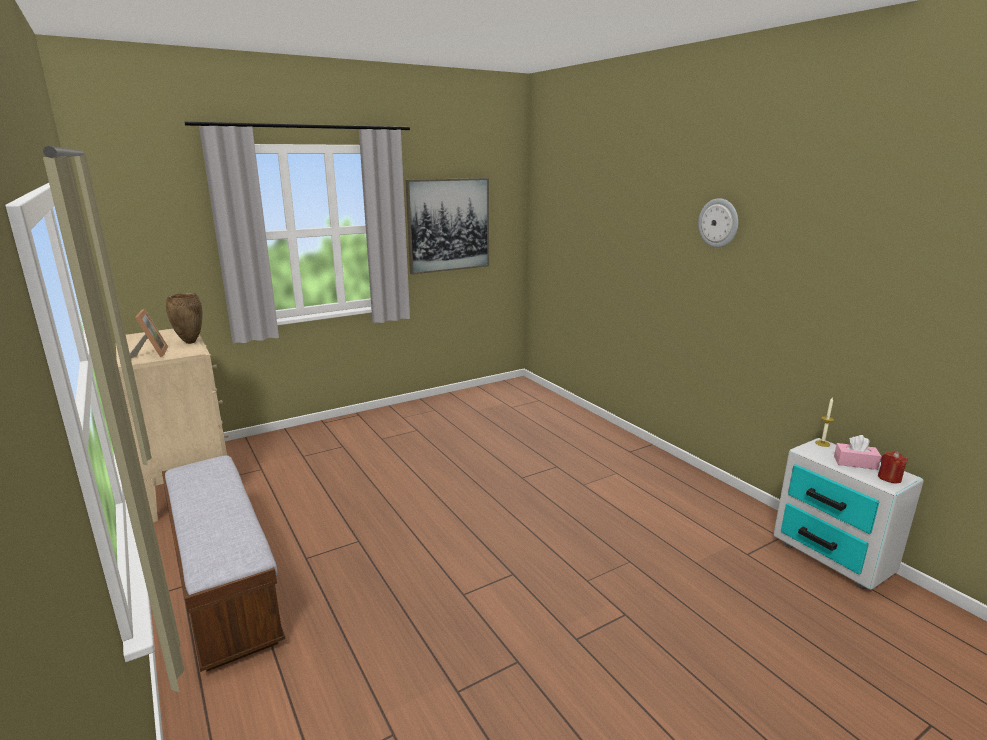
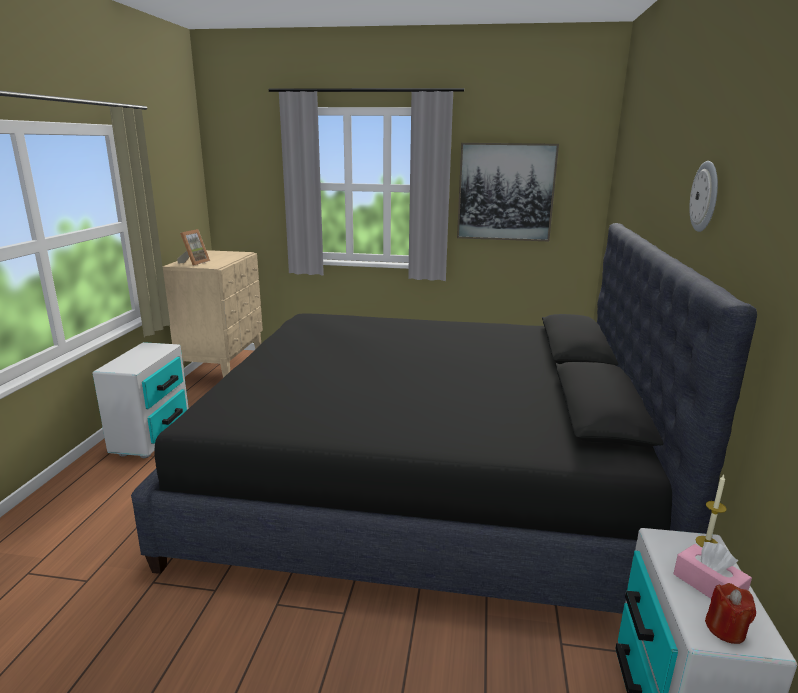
camera: 40 degrees right, 0 degrees up
(190, 342) = (227, 261): brown vase -> none
(224, 585) = (153, 440): bench -> white nightstand
(535, 498) = (424, 479): none -> black bed

